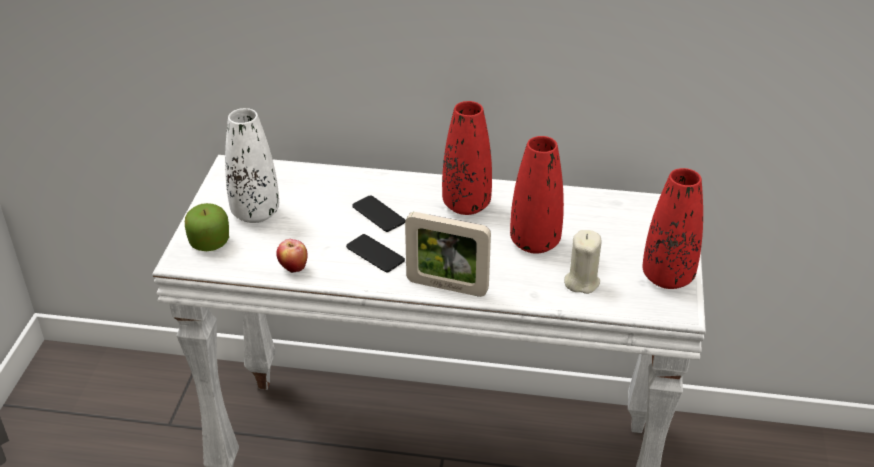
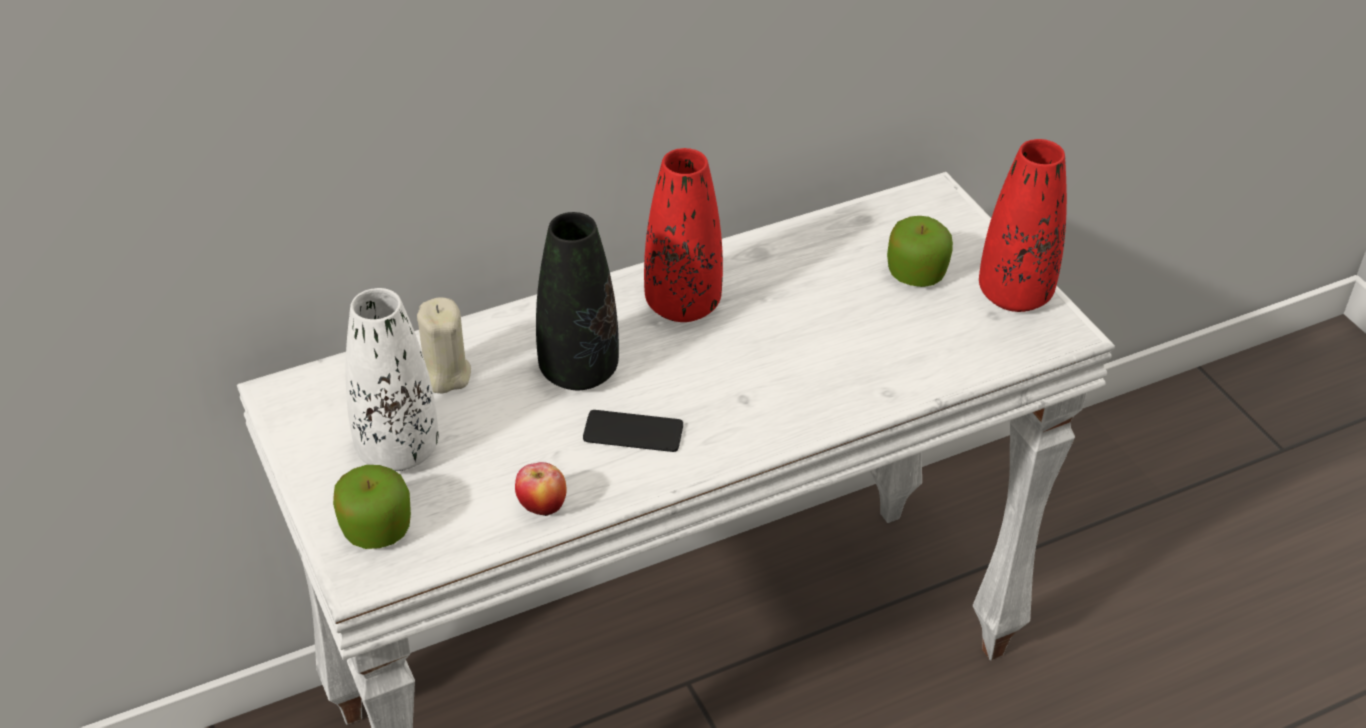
camera: 35 degrees left, 5 degrees up
(378, 214) = (578, 371): phone -> black vase
(447, 286) = (772, 433): picture frame -> none
(535, 243) = (820, 320): red vase -> none
(581, 282) = (925, 348): beige candle -> beige candle (444, 375)
(618, 242) = (916, 273): none -> apple

